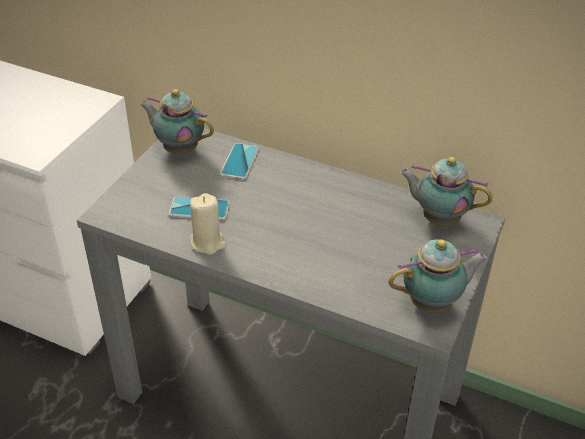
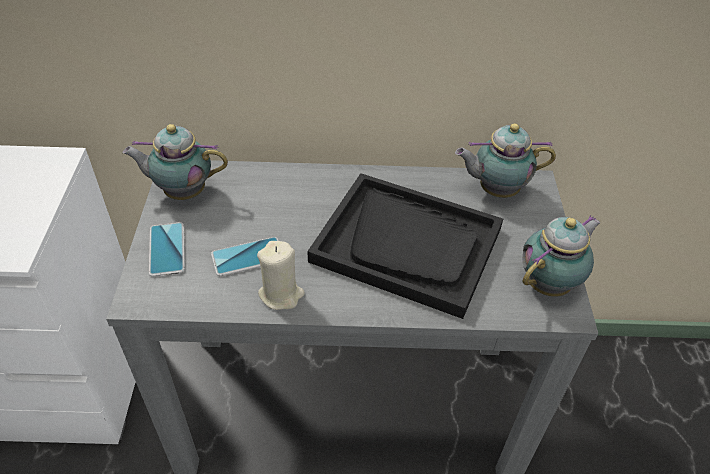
camera: 25 degrees left, 5 degrees up
(240, 161) = (260, 187): phone -> phone (167, 249)
(330, 238) = (407, 245): none -> black tray

